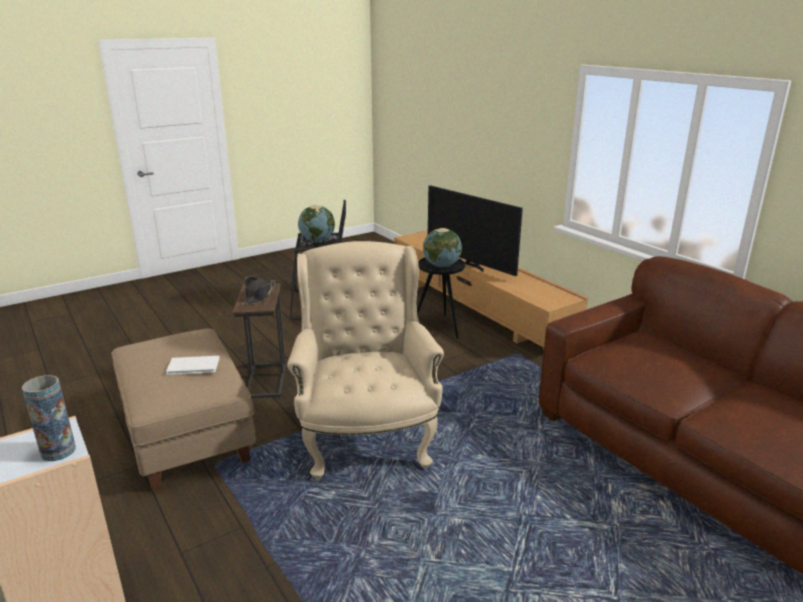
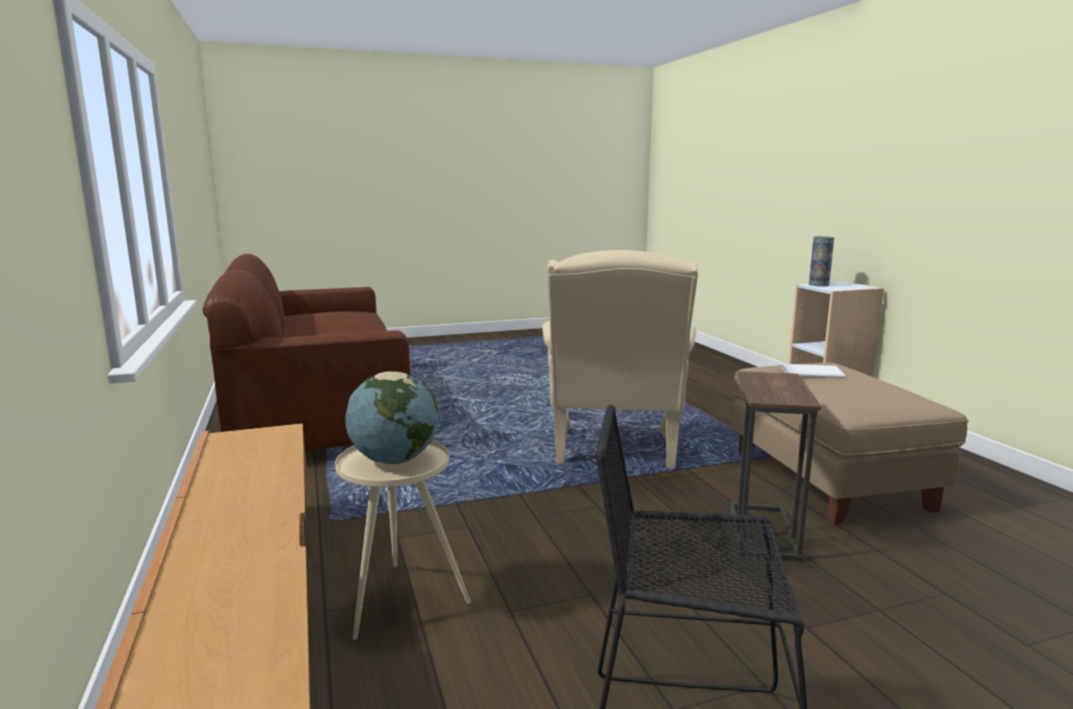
camera: 165 degrees left, 10 degrees down
(259, 296) = (773, 386): black hat -> none
(317, 241) = (705, 549): globe -> none
(439, 326) = (400, 602): black side table -> beige side table
(470, 265) = (262, 536): television -> none

